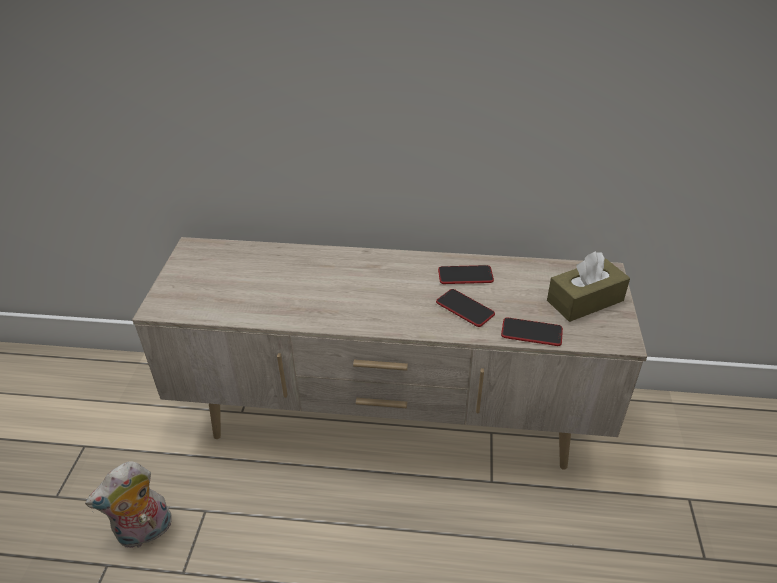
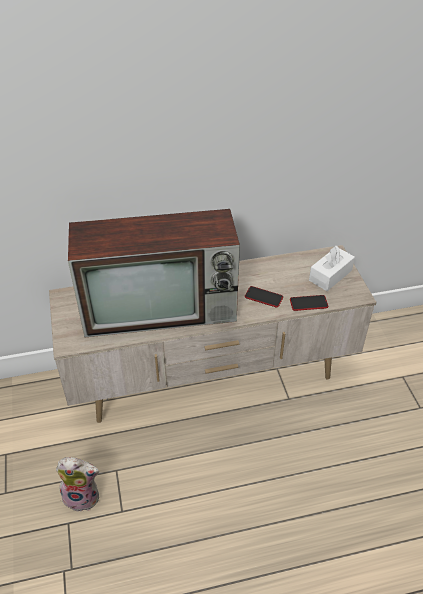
camera: 20 degrees left, 5 degrees up
(145, 533) = (83, 496): plush toy -> plush toy turned 120 degrees counterclockwise
(310, 291) = (162, 309): none -> television
(465, 276) = (254, 275): phone -> none
(585, 301) = (330, 275): brown tissue box -> white tissue box

